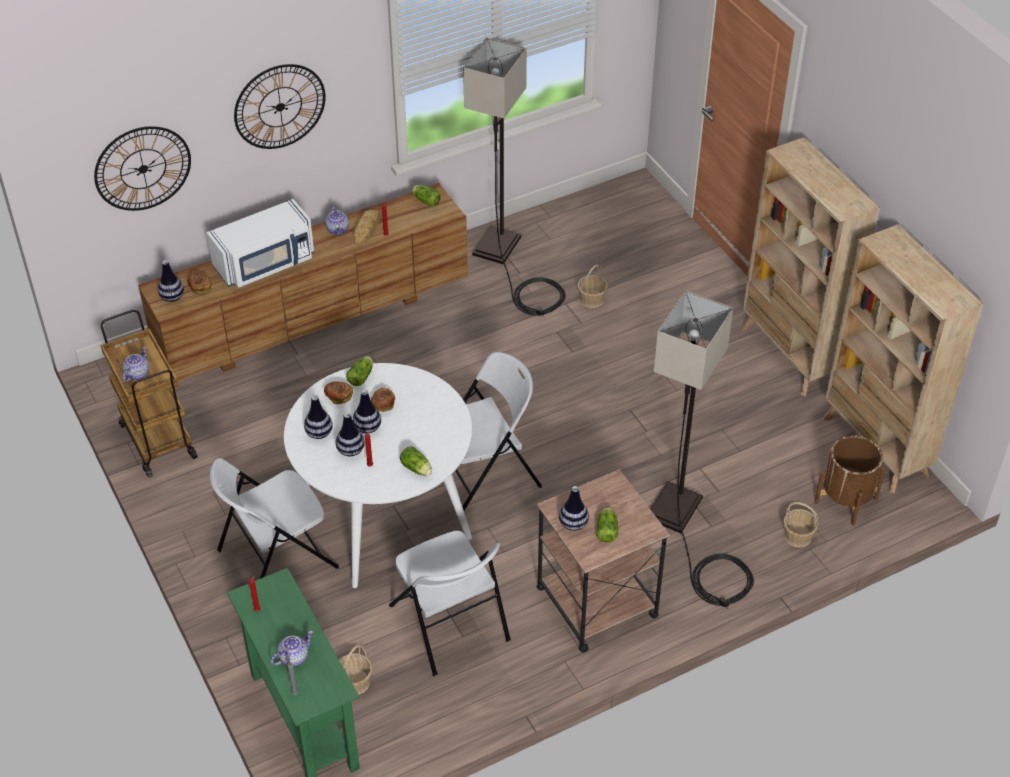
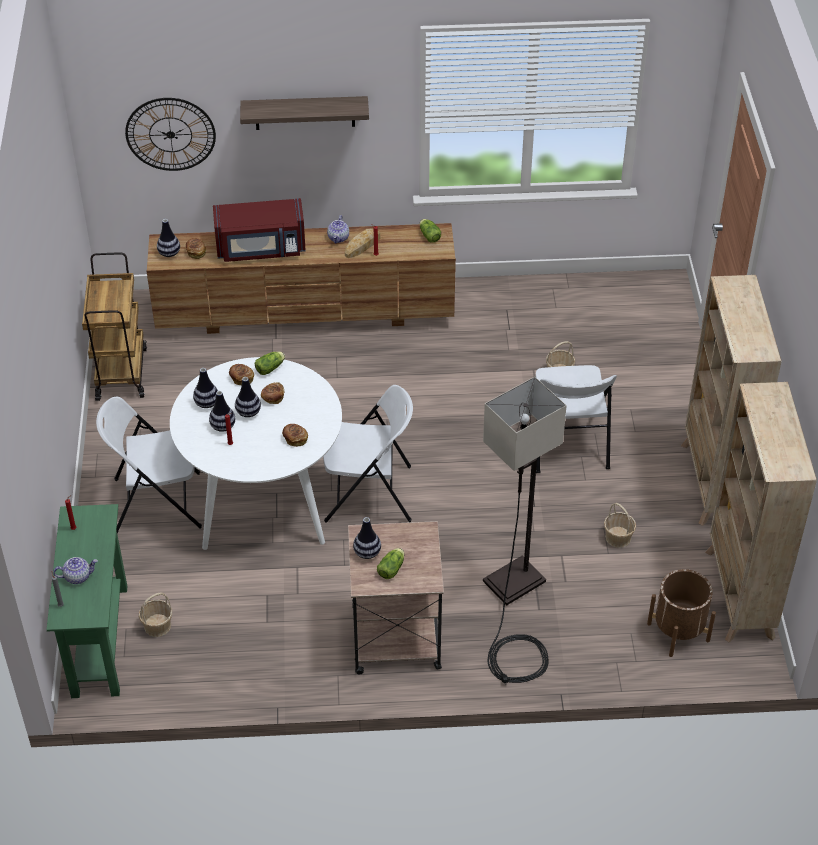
camera: 25 degrees right, 0 degrees up
(137, 373) = (103, 307): teapot -> none
(265, 264) = (261, 248): white microwave -> red microwave
(280, 106) = (305, 113): wall clock -> shelf
(417, 469) = (266, 461): lettuce -> none
(432, 438) = (295, 439): none -> bread
(449, 623) = (262, 607): white chair -> white chair (567, 441)
(518, 274) = (507, 330): floor lamp -> none
(798, 536) = (612, 647): basket -> basket (618, 537)

